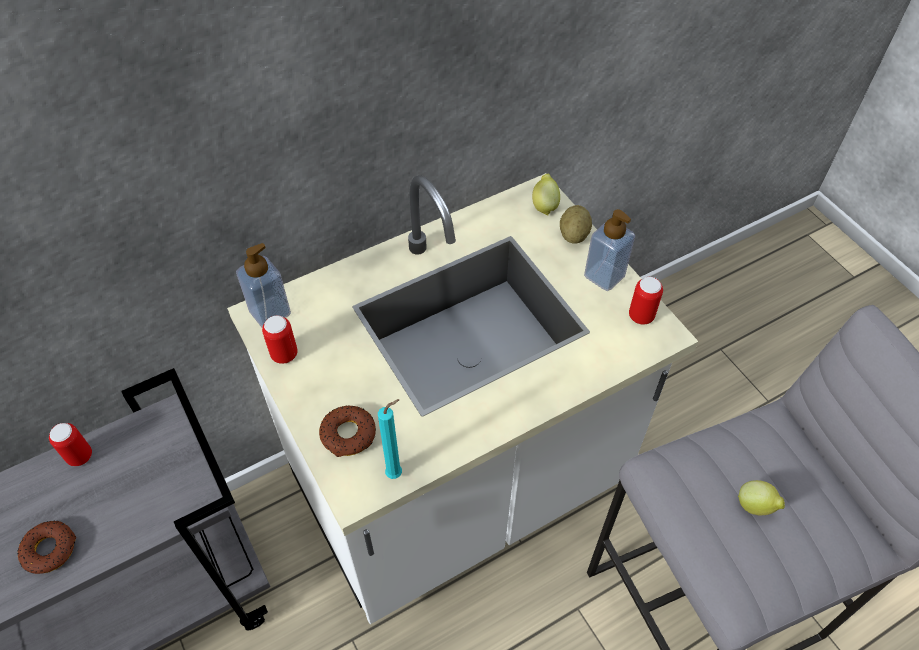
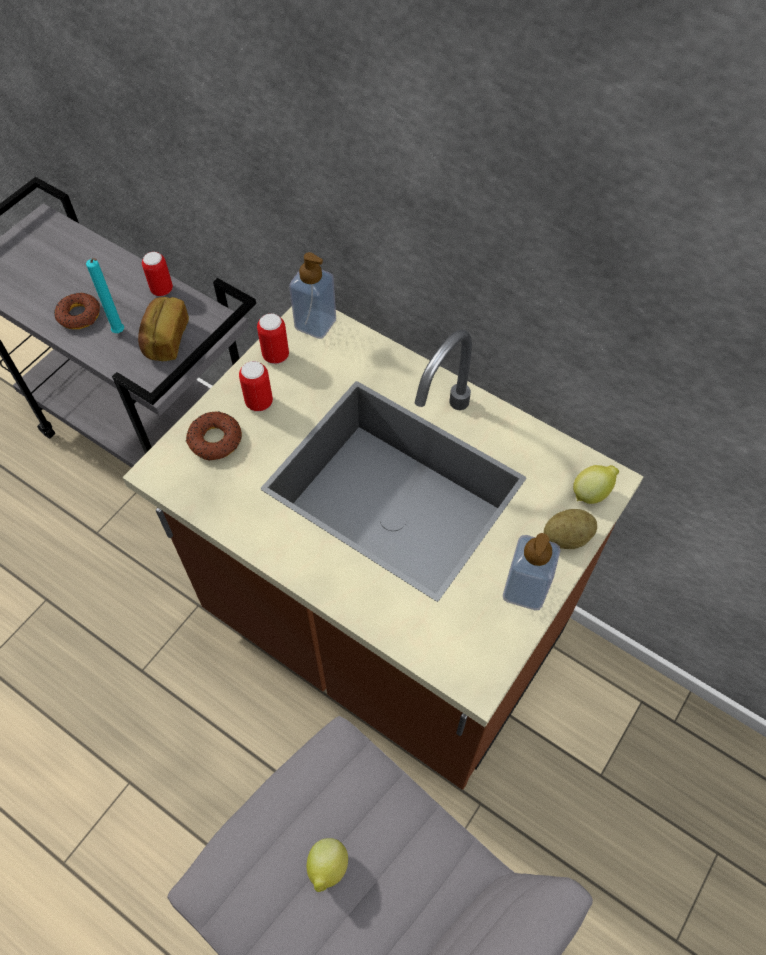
camera: 65 degrees right, 5 degrees up
(147, 474) = (165, 339): none -> bread
(396, 473) = (191, 494): turquoise candle -> turquoise candle (120, 333)
(459, 487) = (383, 629): white counter -> brown counter
(641, 316) = (488, 647): can -> can (259, 402)

